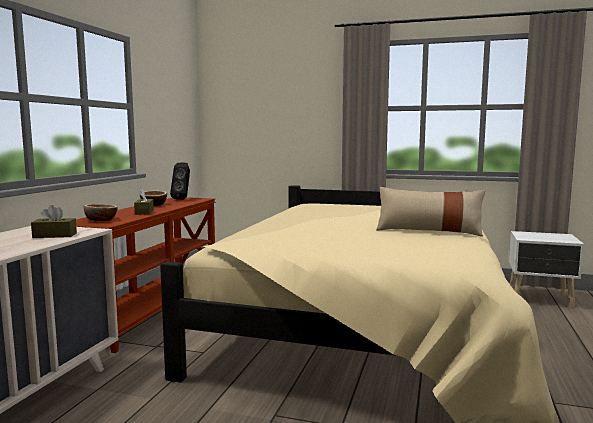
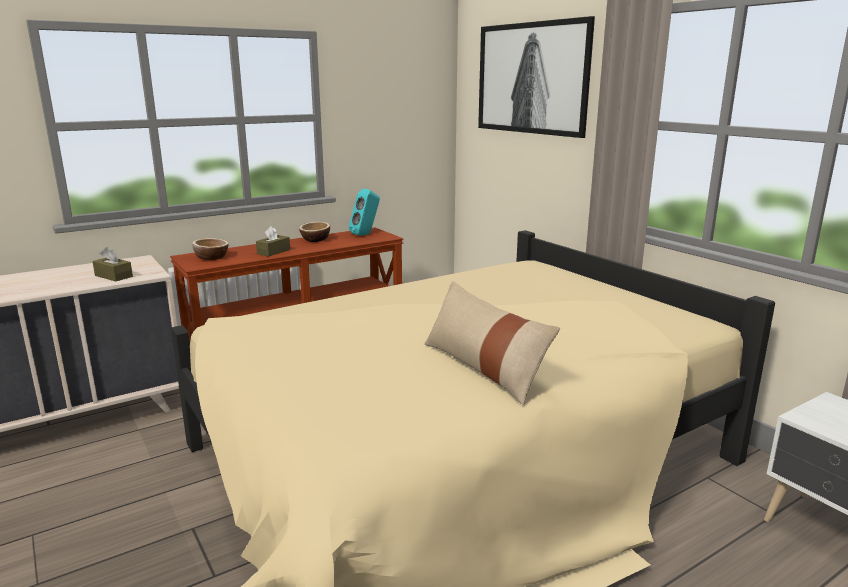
camera: 40 degrees right, 10 degrees up
(182, 199) = (366, 234): black speaker -> turquoise speaker
(276, 85) = (532, 78): none -> picture

